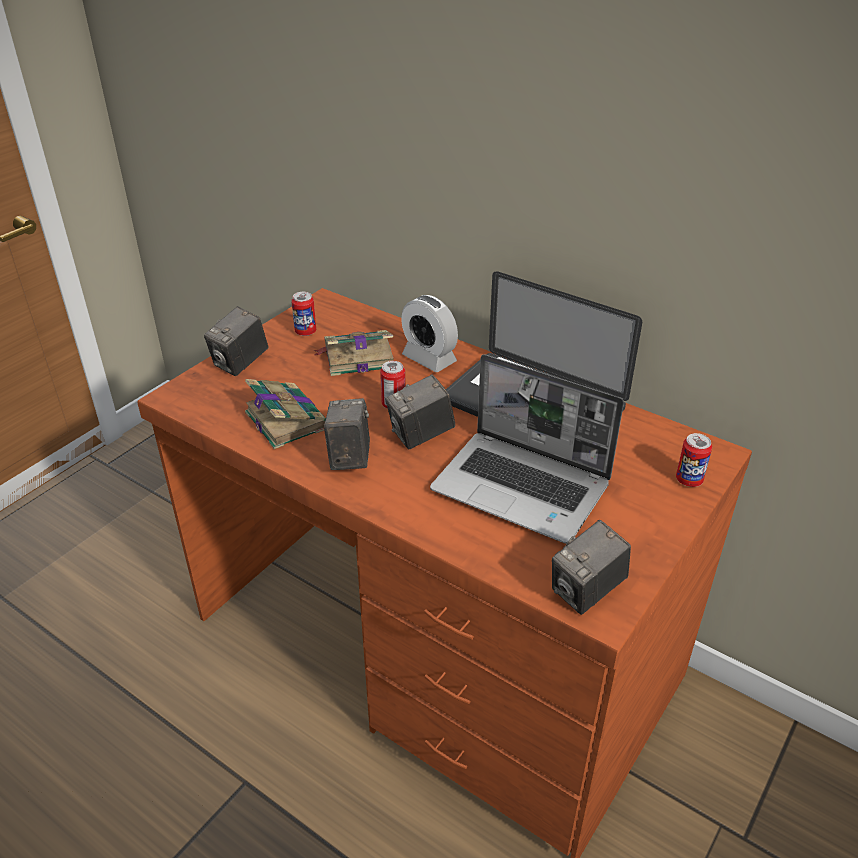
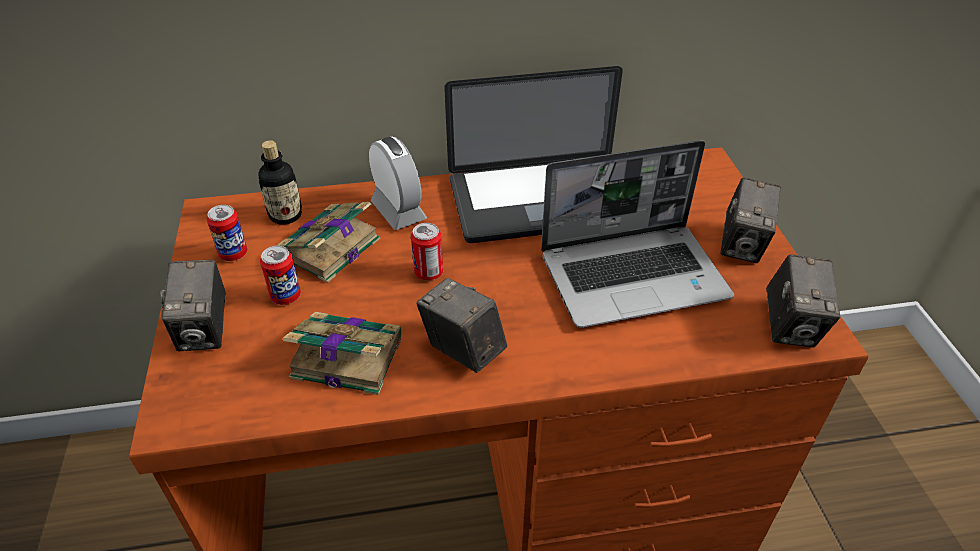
camera: 45 degrees left, 5 degrees up
(361, 326) = (285, 215): none -> bottle
(421, 435) = (494, 285): camera -> camera (742, 245)
(429, 359) = (398, 211): alarm clock -> alarm clock turned 120 degrees counterclockwise
(689, 480) = (722, 193): can -> can (286, 296)

